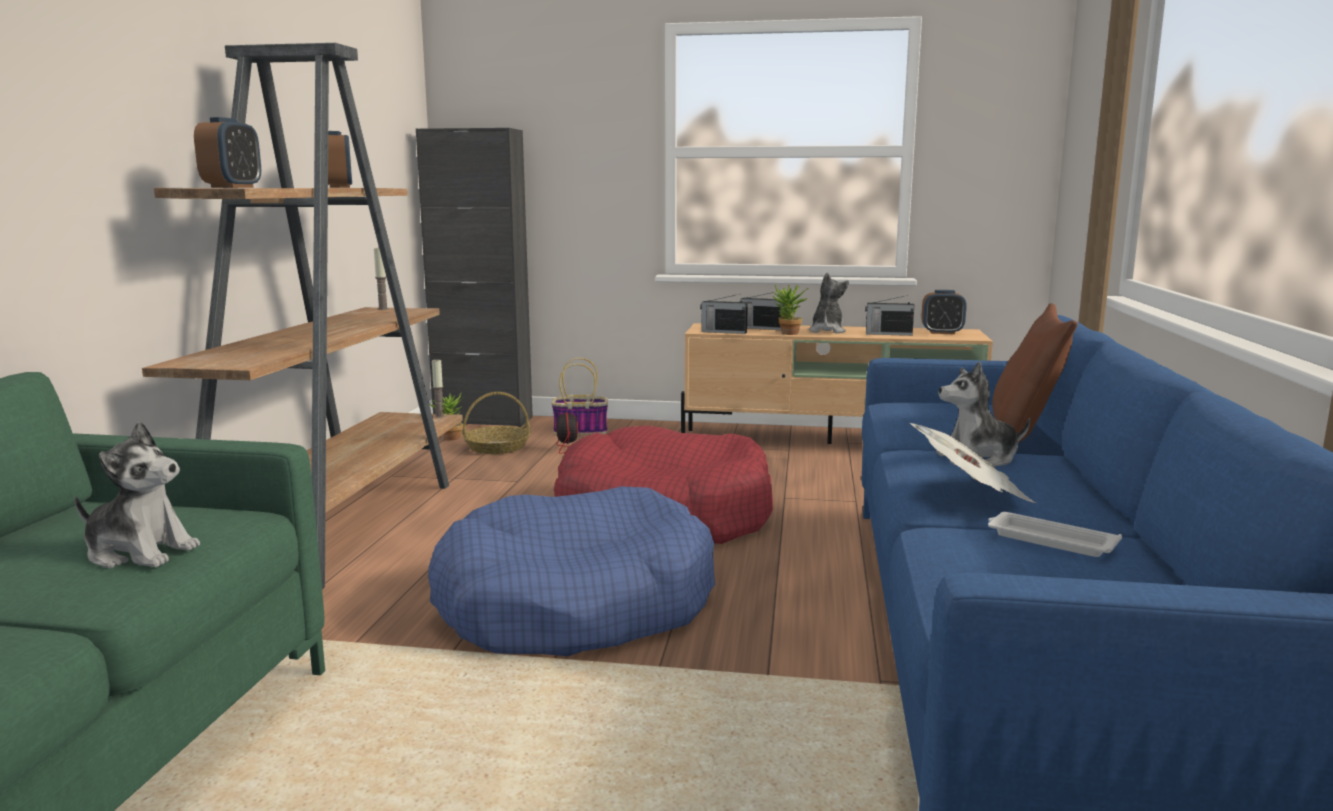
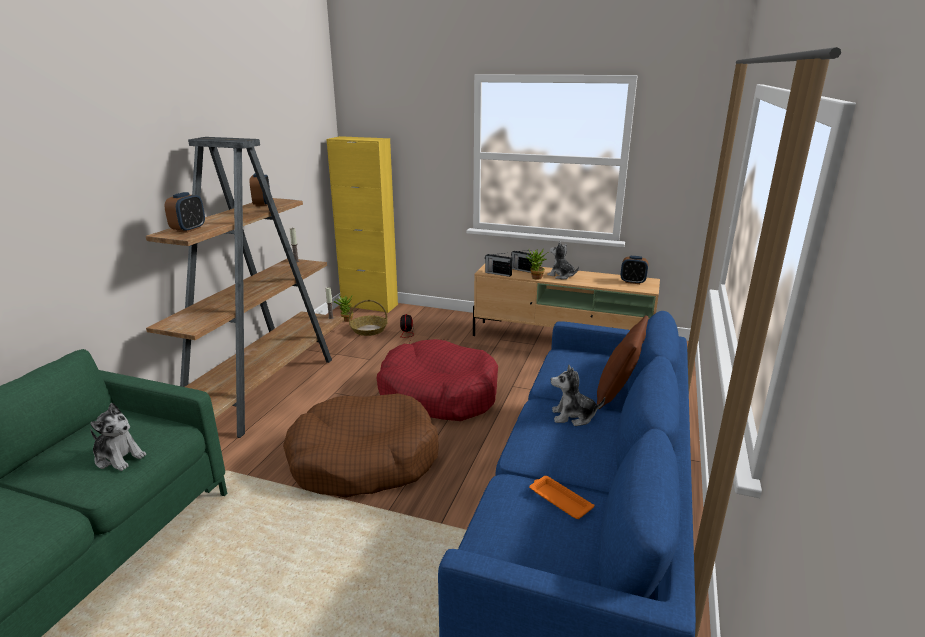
camera: 10 degrees right, 10 degrees up
(483, 420) = (369, 305): black cabinet -> yellow cabinet
(574, 604) = (363, 460): blue dog bed -> brown dog bed
(581, 431) = (421, 318): basket -> none
(827, 331) = (561, 276): plush toy -> plush toy turned 75 degrees counterclockwise
(887, 334) = (597, 282): radio -> none
(970, 493) = (545, 451): newspaper -> none
(1049, 540) = (559, 500): white tray -> orange tray

